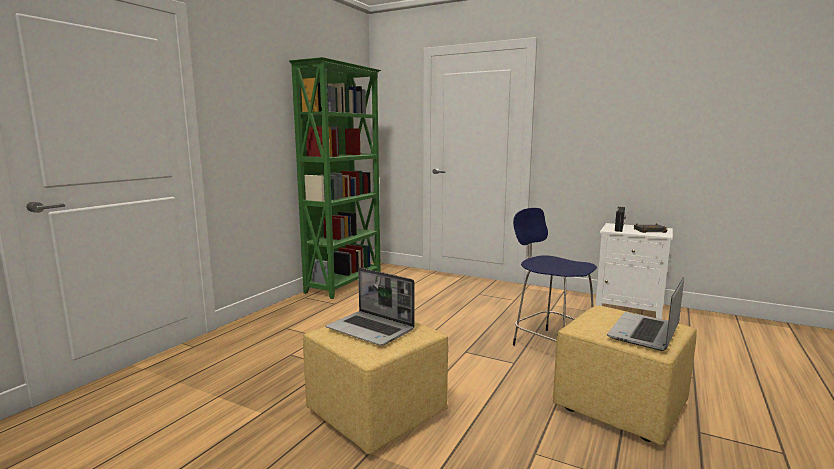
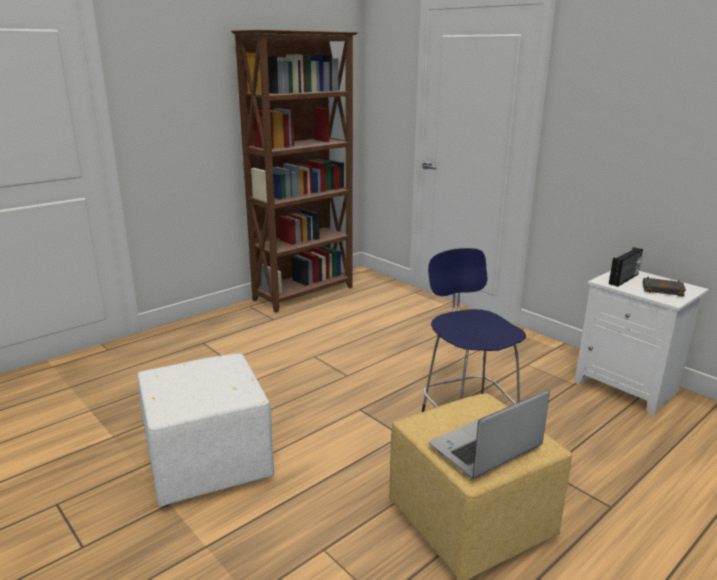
camera: 20 degrees right, 10 degrees up
(345, 284) = (305, 294): green bookcase -> brown bookcase
(371, 329) = (197, 380): laptop -> none
(378, 414) = (210, 464): yellow ottoman -> white ottoman

